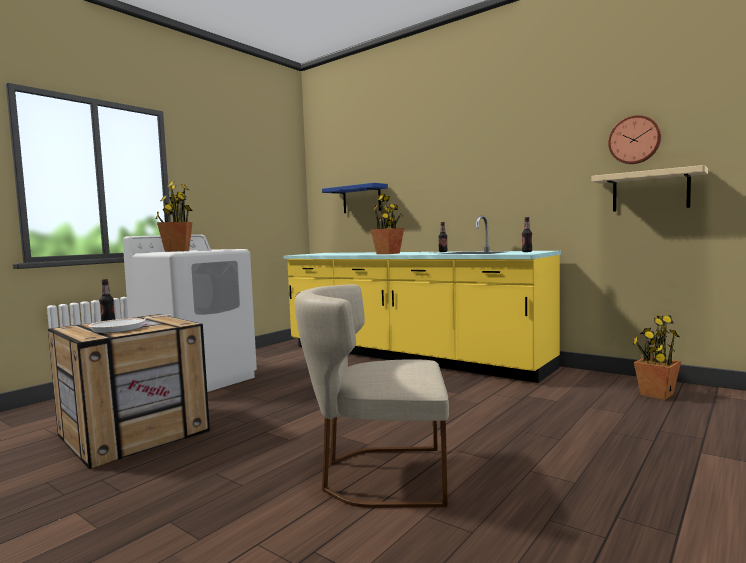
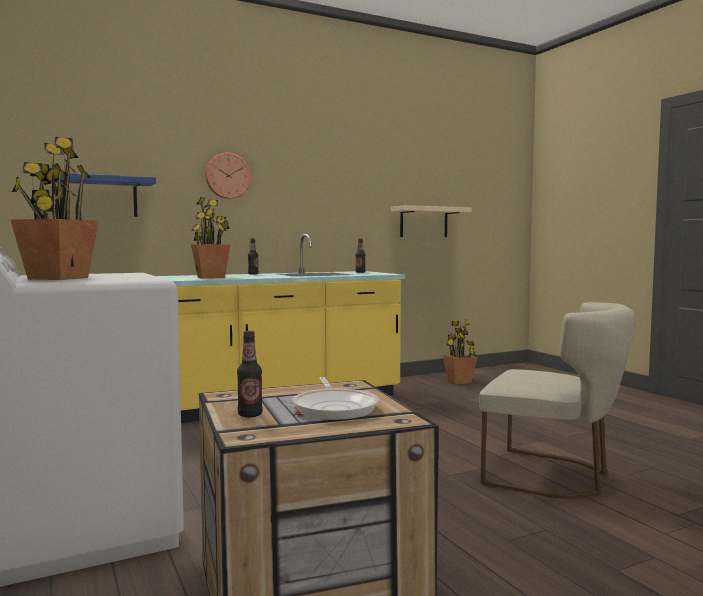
camera: 65 degrees left, 0 degrees up
(377, 475) = (553, 476): beige chair -> beige chair turned 90 degrees counterclockwise
(634, 140) = (414, 179): wall clock -> wall clock (227, 176)

